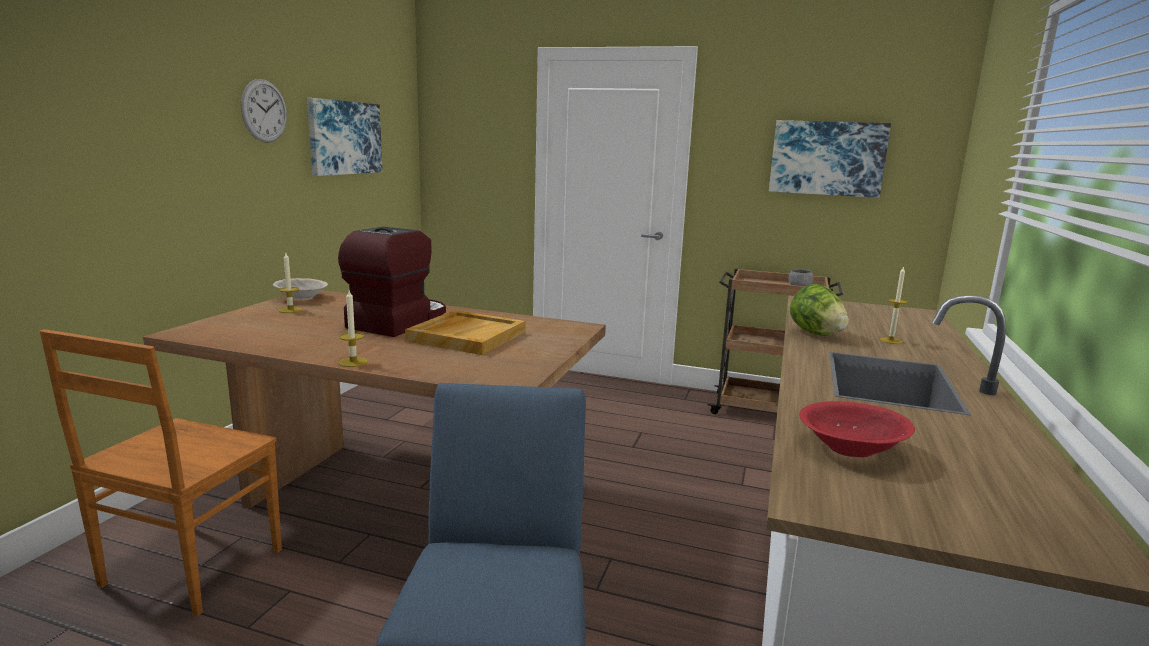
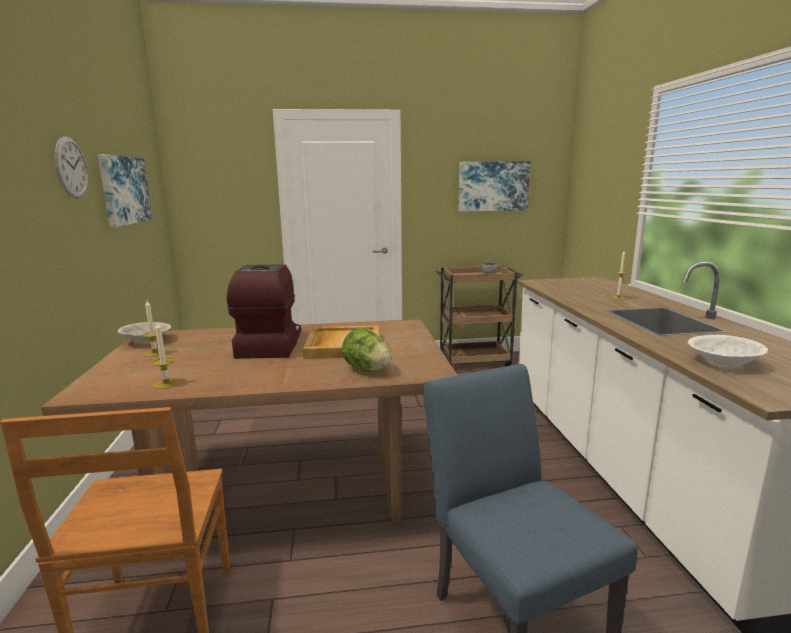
camera: 25 degrees left, 0 degrees up
(353, 362) = (292, 384): candle -> candle (166, 384)
(815, 333) = (577, 301): lettuce -> lettuce (366, 370)
(851, 449) = (723, 363): red bowl -> white bowl

